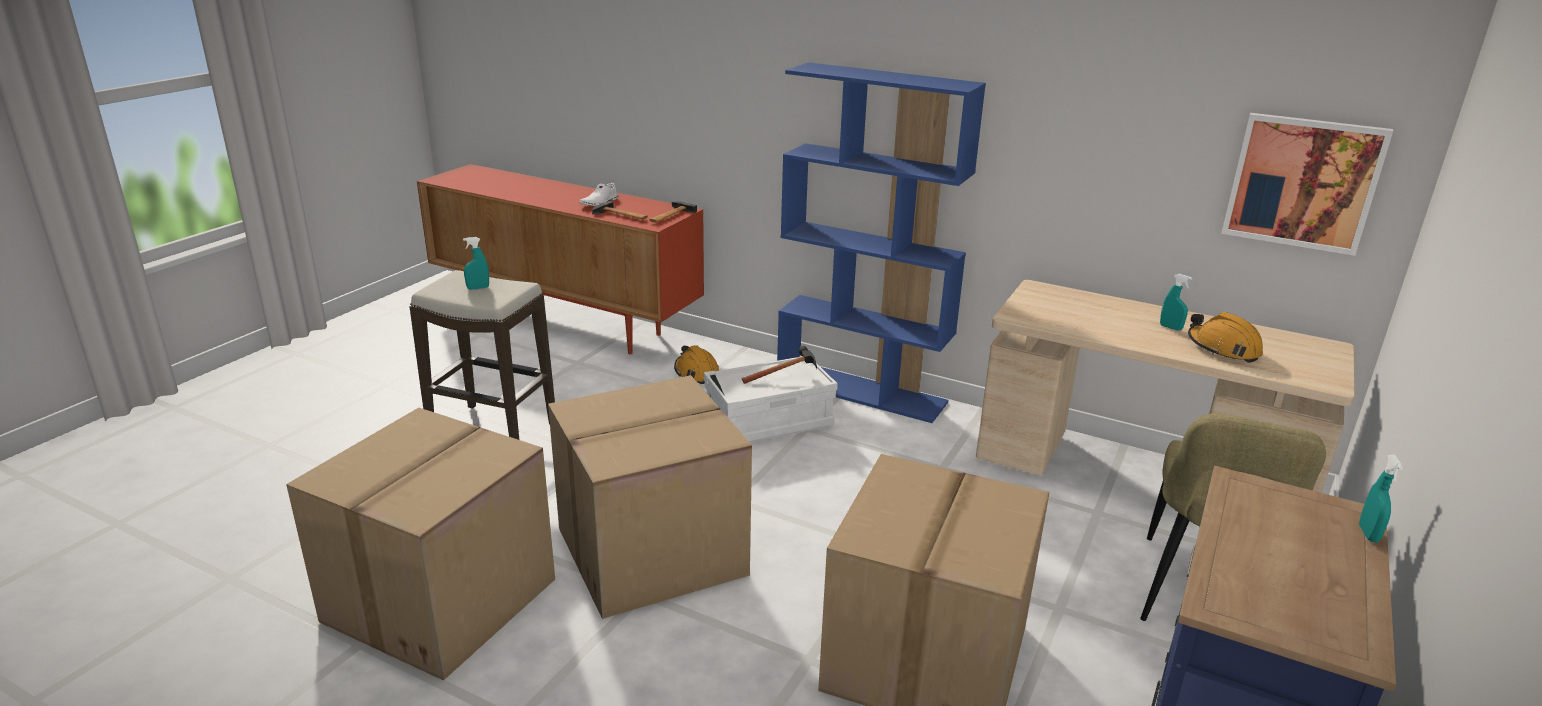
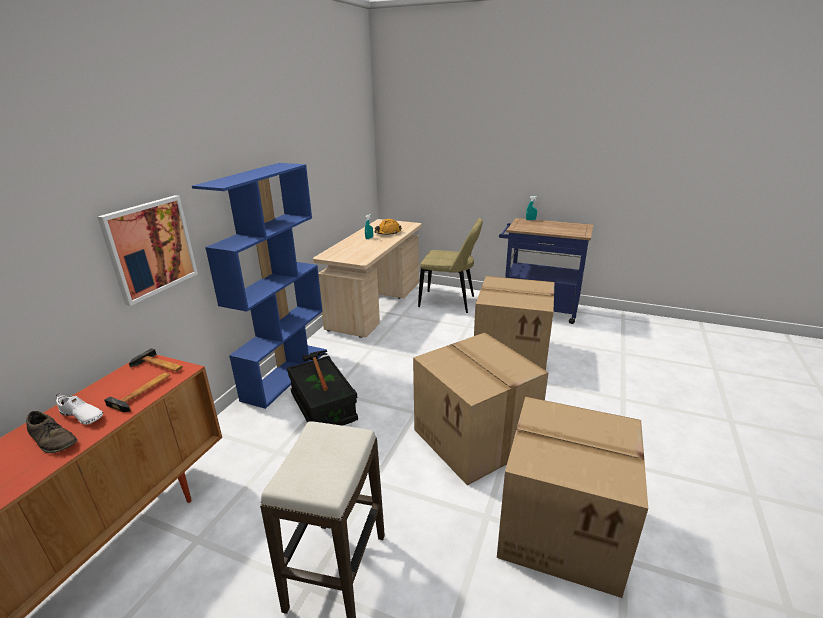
camera: 95 degrees left, 0 degrees up
(478, 288) = (320, 458): turquoise spray bottle -> none
(572, 199) = (53, 439): none -> brown shoe
(696, 372) = (242, 450): orange hard hat -> none
(769, 422) = (323, 407): white storage box -> black storage box
(1302, 182) = (358, 167): picture -> picture (150, 248)

